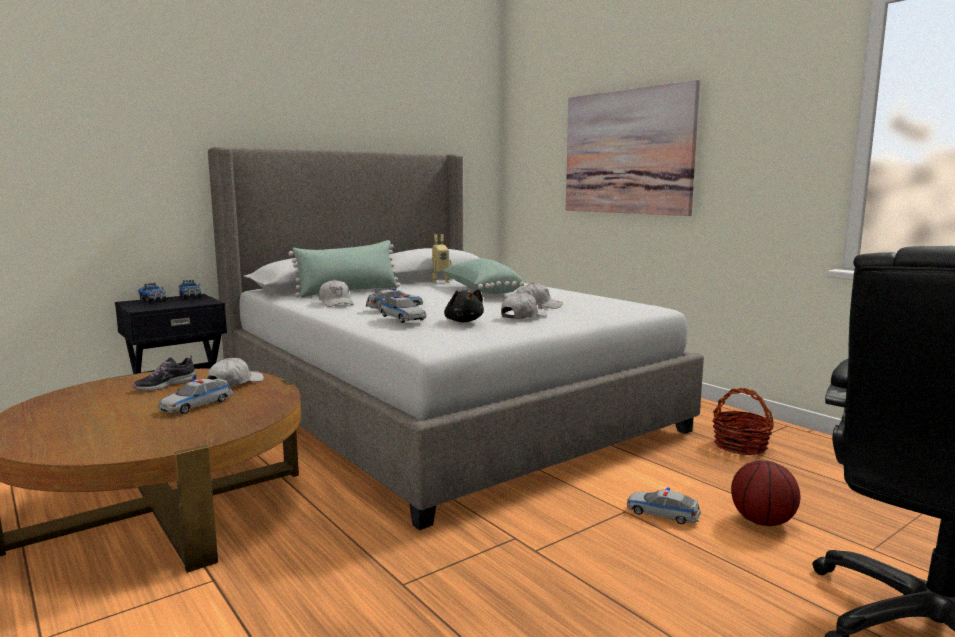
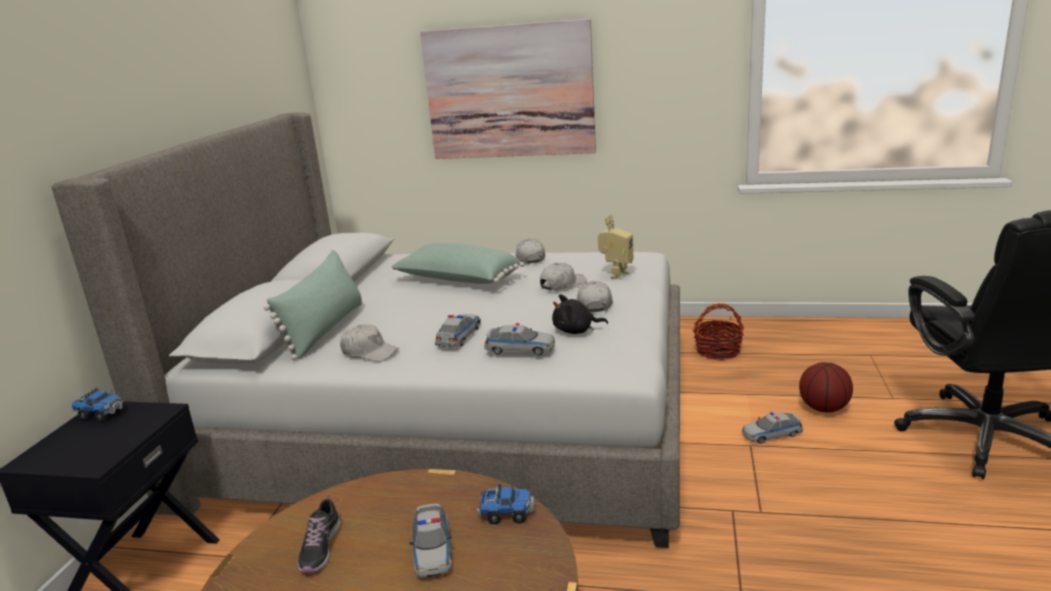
camera: 40 degrees left, 10 degrees up
(153, 301) = (63, 444): toy truck -> toy truck (506, 514)
(235, 383) = (393, 501): white cap -> white cap (529, 258)
(440, 282) = (376, 279): toy robot -> toy robot (616, 275)
(463, 321) = (576, 331): black plush toy -> black plush toy turned 150 degrees clockwise

